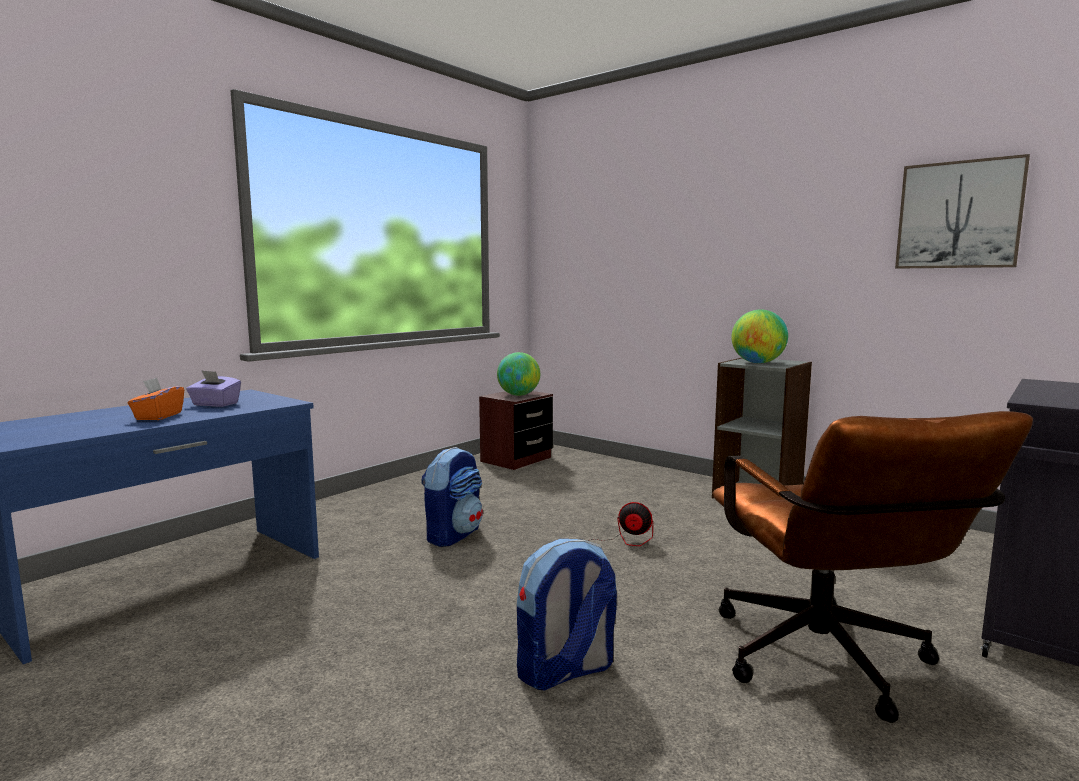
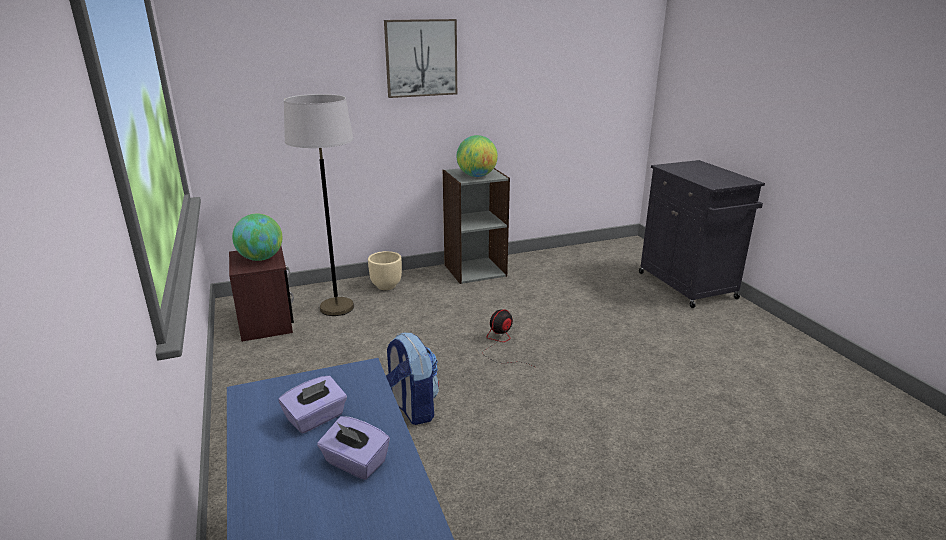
camera: 60 degrees left, 15 degrees up
(158, 416) = (355, 463): orange tissue box -> purple tissue box
(565, 671) = (650, 424): backpack -> none
(575, 470) = (337, 308): none -> grey floor lamp
(644, 475) = (386, 286): none -> beige planter
(829, 666) = (682, 345): brown office chair -> none
(959, 215) = (568, 58): picture -> picture (421, 58)

